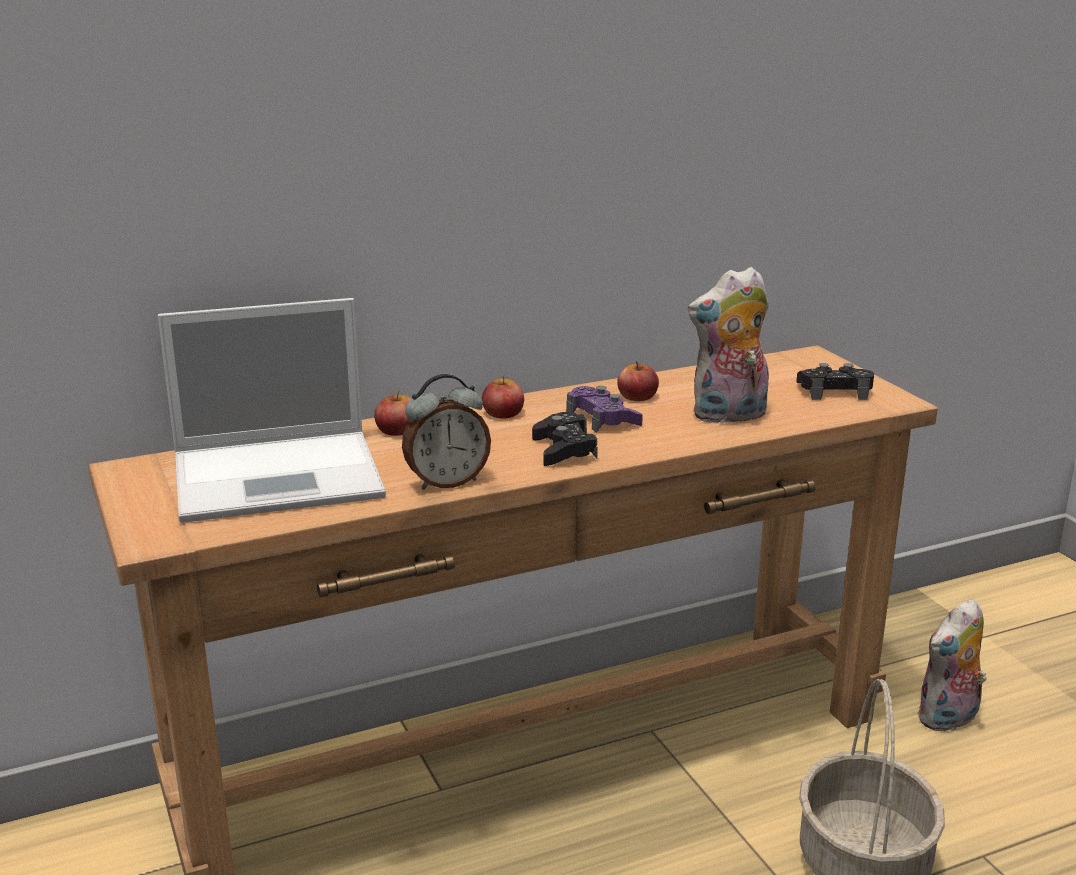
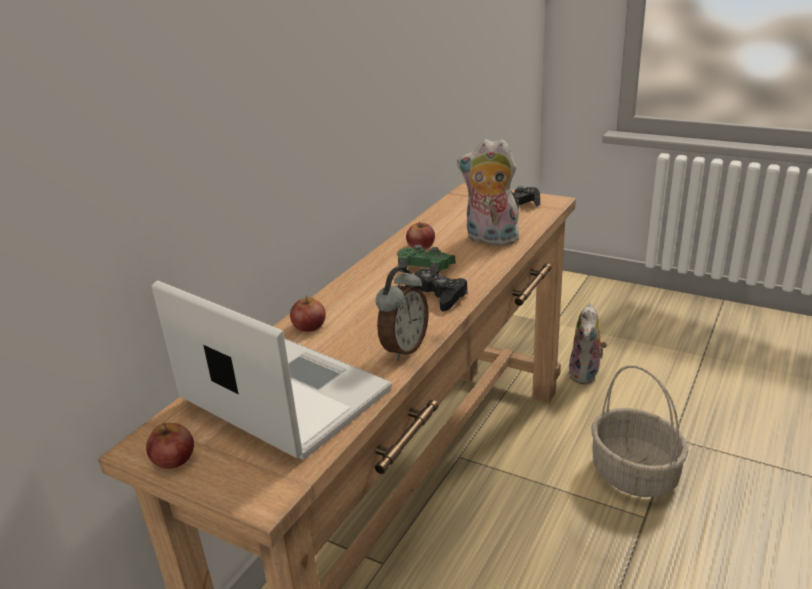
camera: 35 degrees left, 5 degrees up
(282, 476) = (282, 395): laptop -> laptop turned 90 degrees counterclockwise
(503, 413) = (359, 286): apple -> apple (173, 458)
(603, 419) = (425, 267): purple game controller -> green game controller
(729, 416) = (489, 239): plush toy -> plush toy turned 75 degrees clockwise

